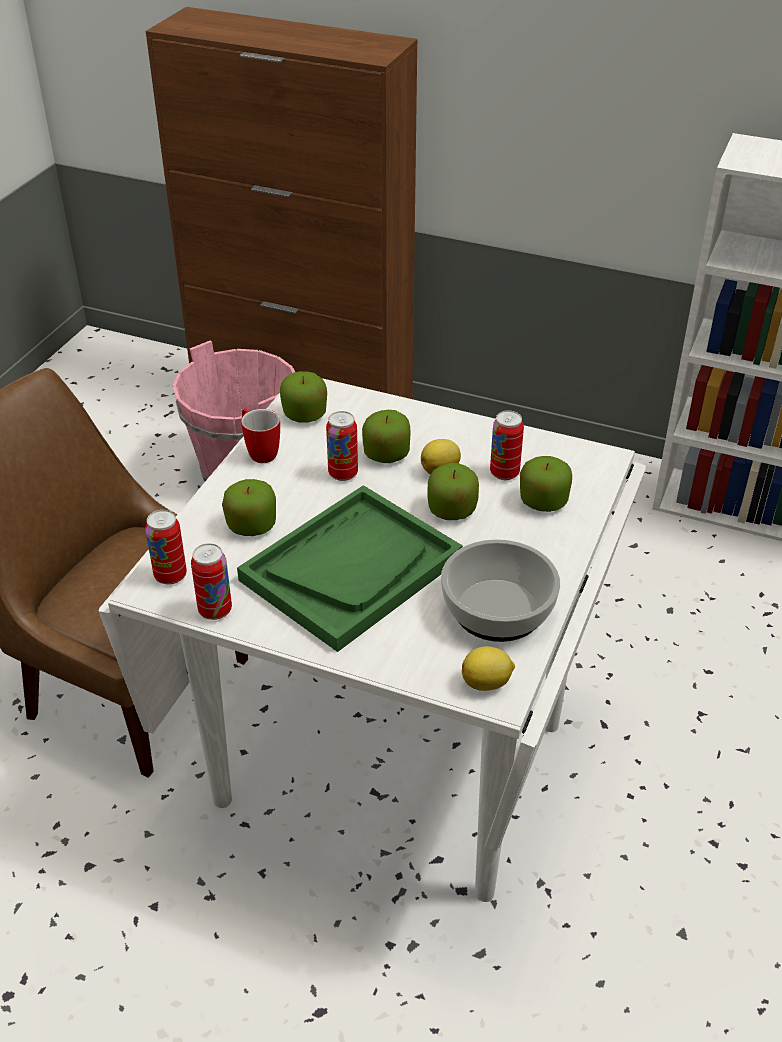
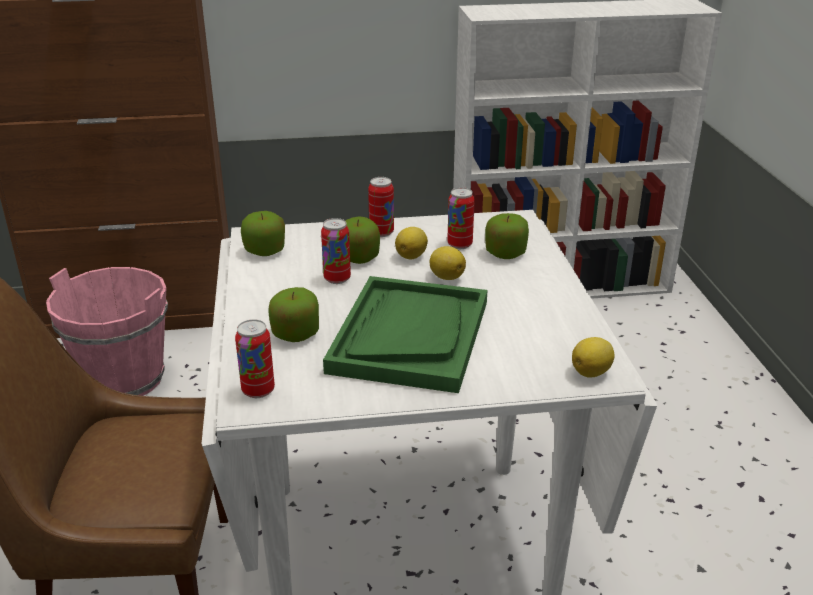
camera: 30 degrees left, 10 degrees down
(215, 610) = (325, 401): can -> can (381, 233)
(259, 452) = (251, 284): mug -> none
(452, 510) = (446, 276): apple -> lemon
(496, 609) = (546, 325): bowl -> none

